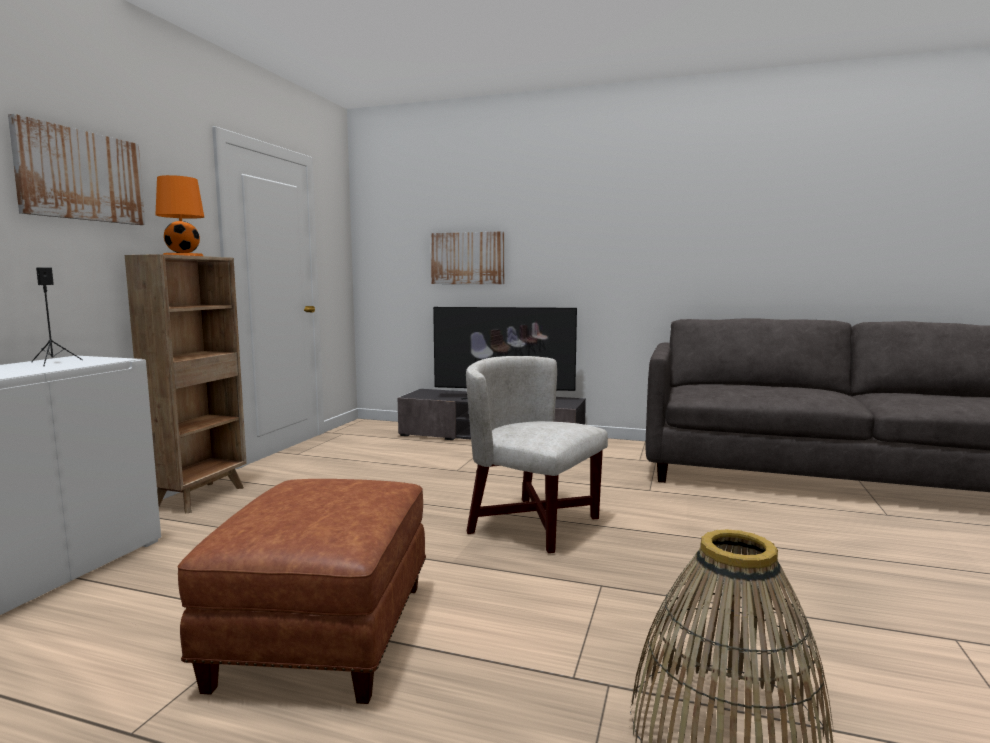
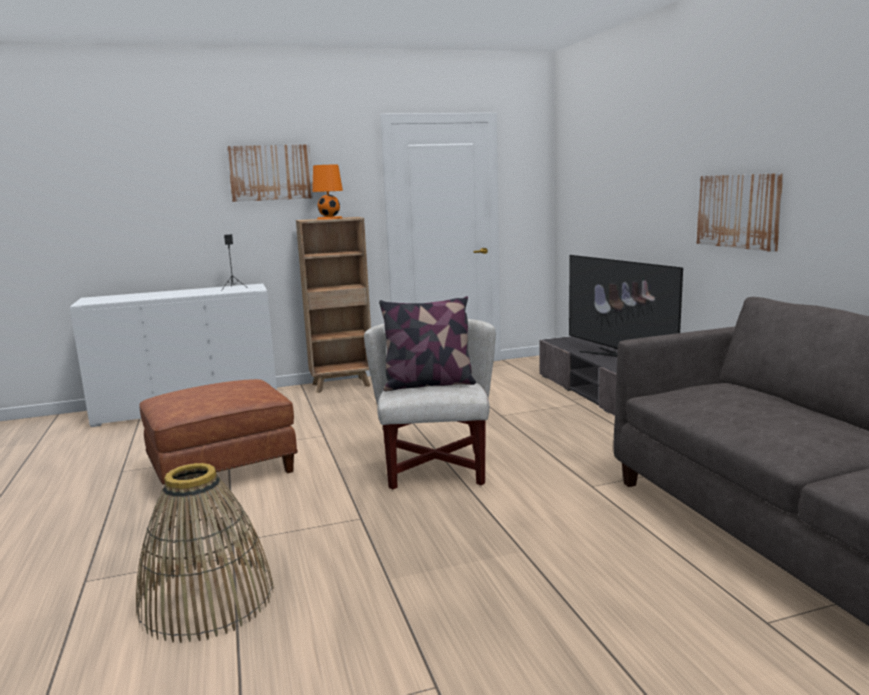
camera: 55 degrees right, 5 degrees up
(467, 258) = (620, 202): picture -> picture (738, 211)
(534, 427) = (428, 384): none -> pillow

